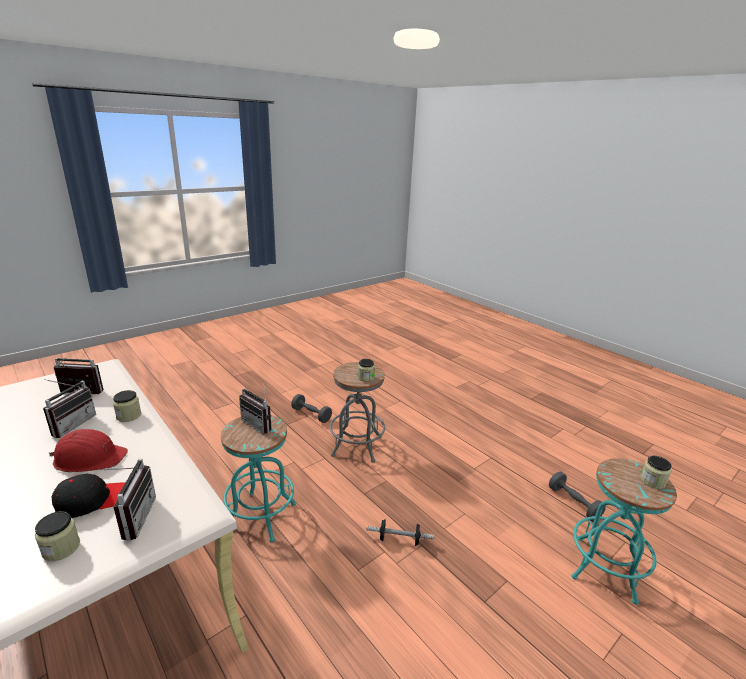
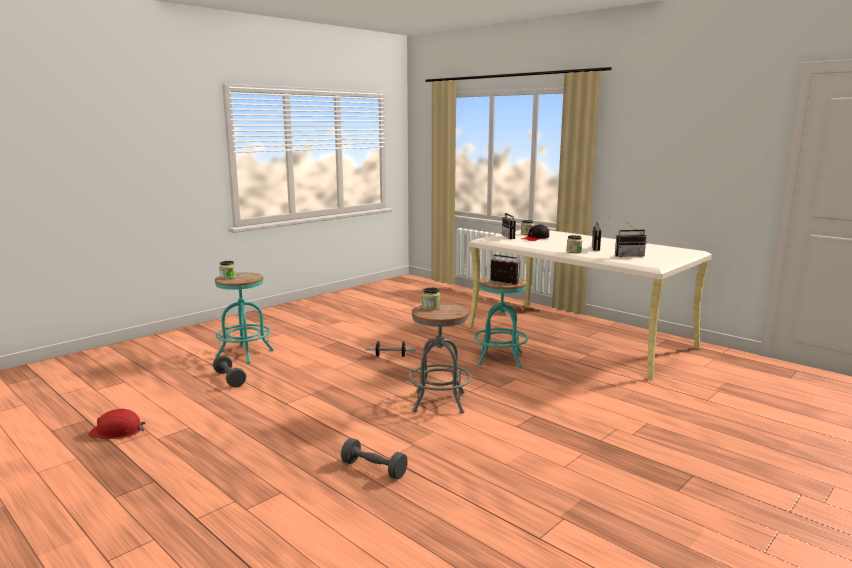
camera: 175 degrees right, 10 degrees down
(89, 458) = (562, 243): red hard hat -> red hard hat (117, 431)
(311, 415) = (512, 428): grey dumbbell -> grey dumbbell (374, 469)

